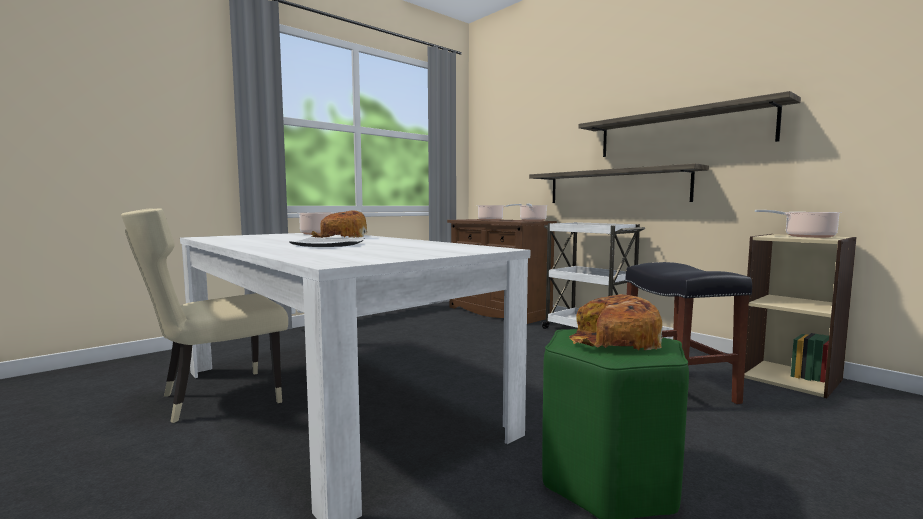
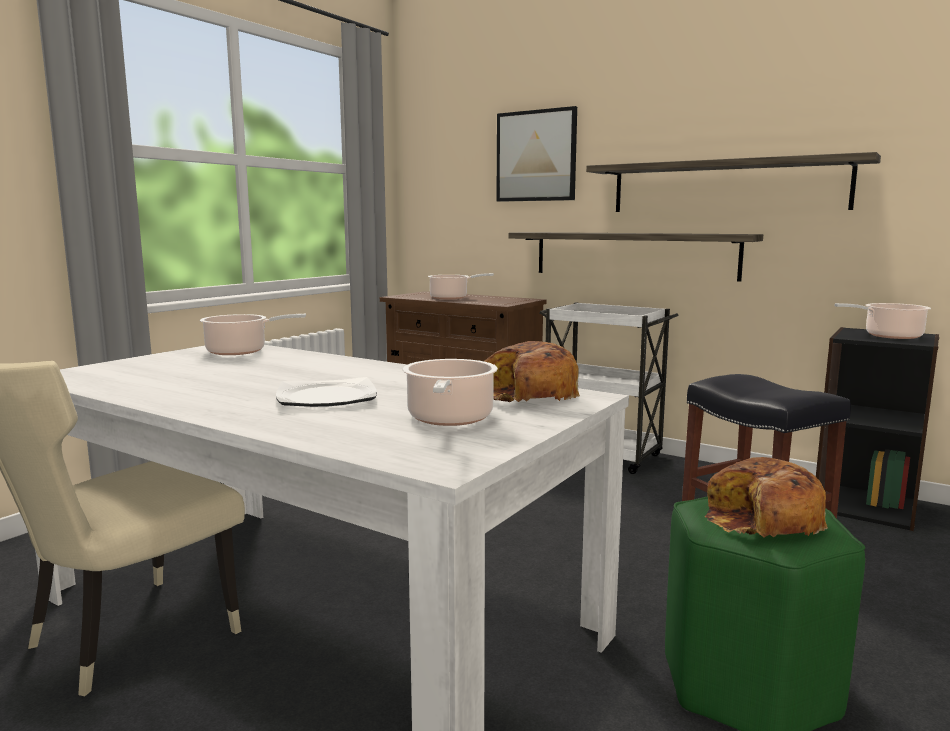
camera: 15 degrees left, 5 degrees up
(340, 237) = (296, 366): bread -> bread (526, 395)
(532, 220) = (513, 299): cooking pot -> cooking pot (449, 419)
(551, 123) = (536, 156): none -> picture
(791, 378) = (865, 505): beige bookcase -> black bookcase

